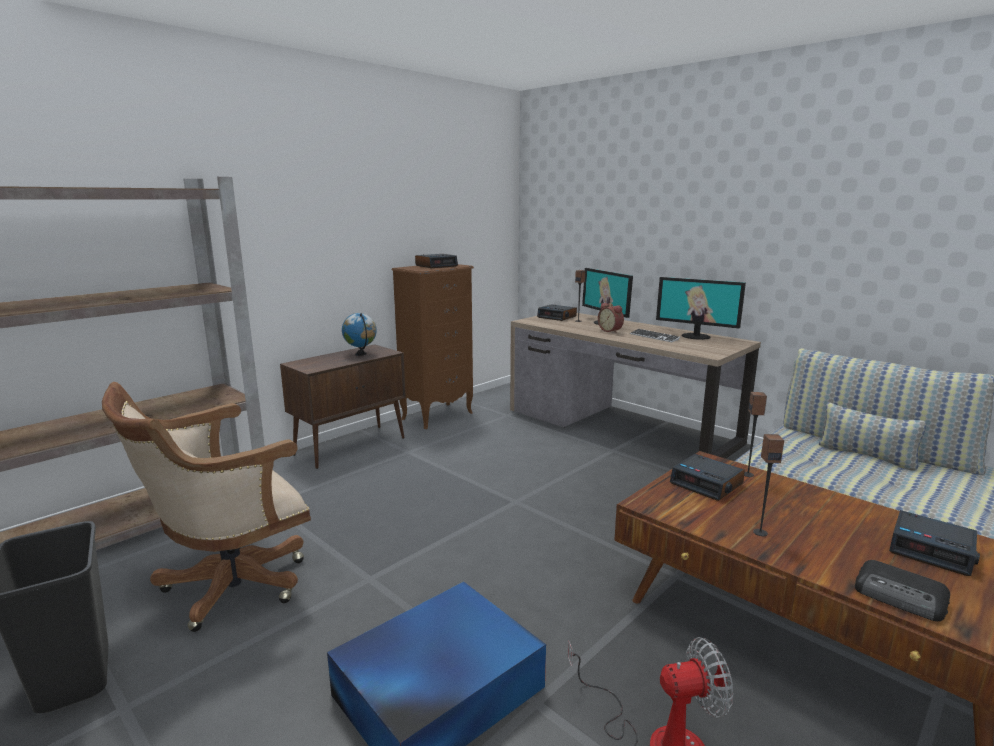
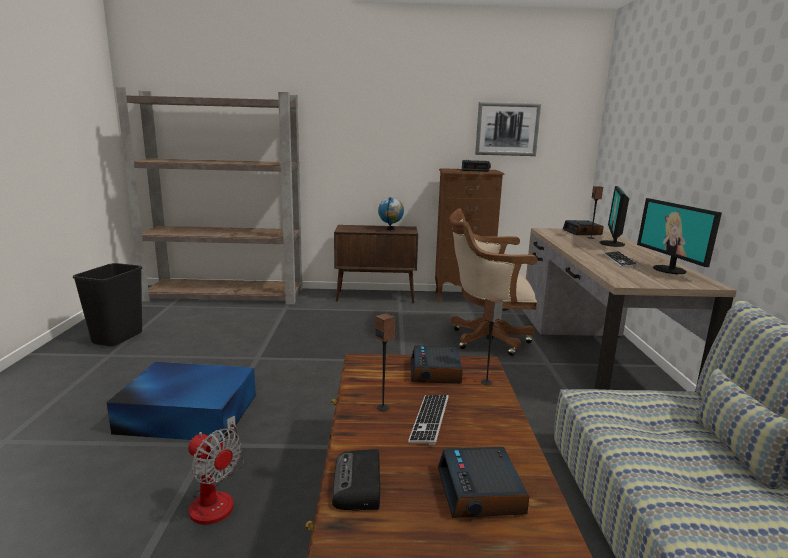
camera: 45 degrees right, 0 degrees up
(228, 588) = (206, 334): office chair -> office chair (485, 340)
(448, 216) = (507, 129): none -> picture
(611, 330) = (594, 249): alarm clock -> none
(800, 522) = (429, 420): none -> keyboard

